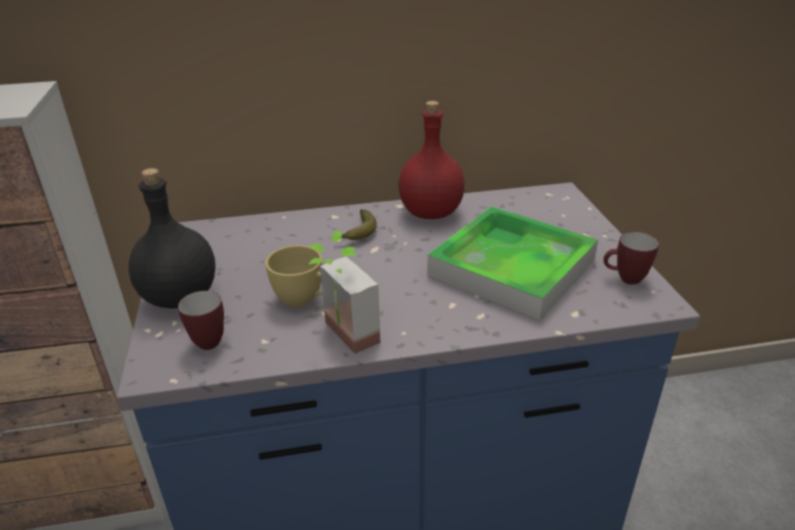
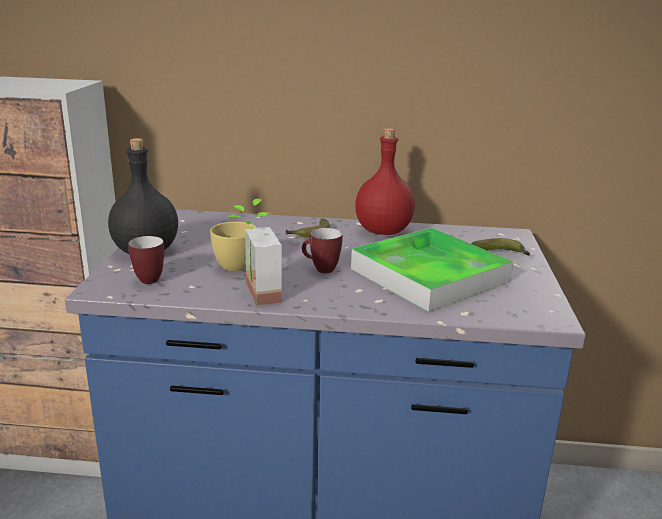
camera: 15 degrees right, 10 degrees down
(564, 223) = (500, 254): none -> banana
(624, 279) = (529, 299): mug -> mug (320, 269)

